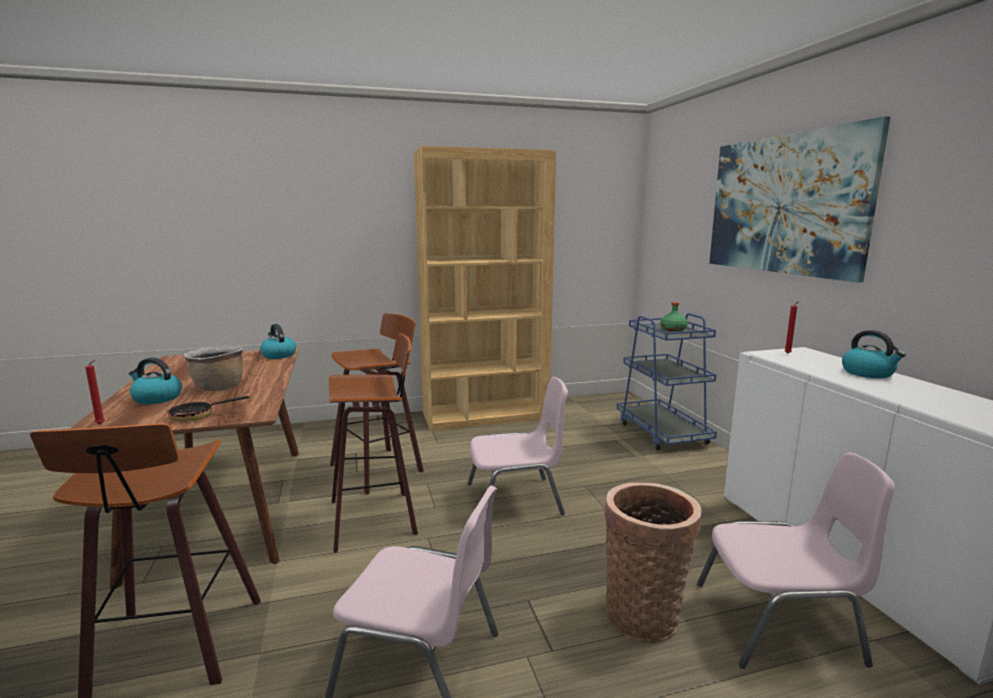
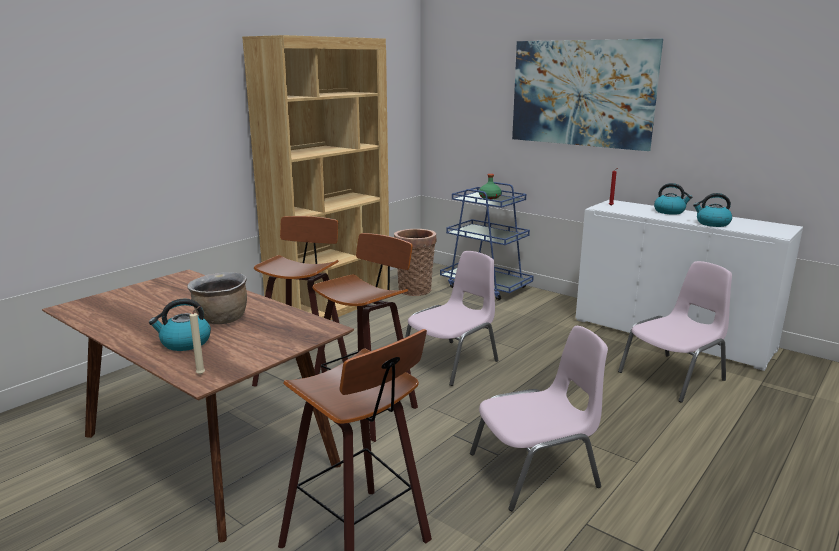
camera: 35 degrees left, 5 degrees up
(101, 424) = (202, 374): red candle -> beige candle
(199, 416) = (277, 343): frying pan -> none
(278, 355) = (190, 280): kettle -> kettle (712, 223)
(643, 613) = (611, 397): basket -> basket (415, 289)

